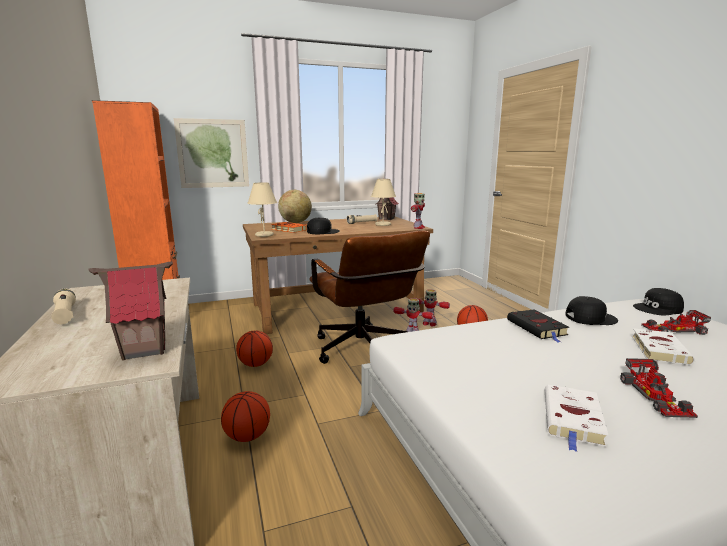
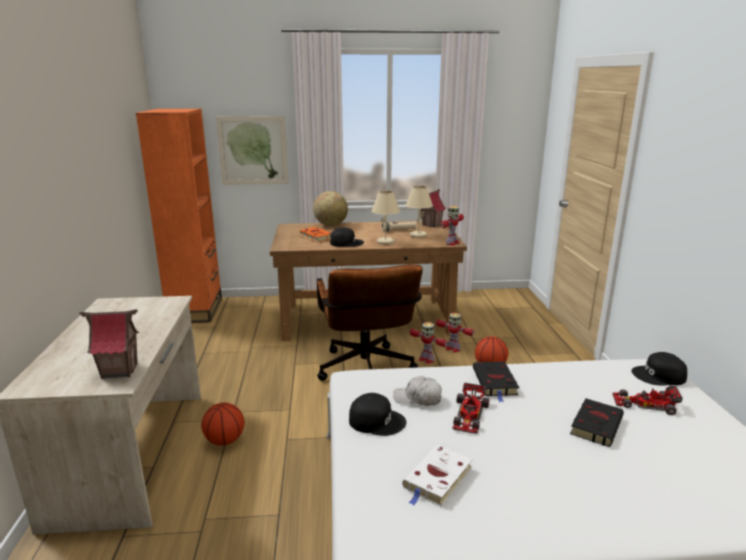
camera: 15 degrees right, 5 degrees up
(65, 314) = (83, 328): beige flashlight -> none
(256, 364) = (261, 372): basketball -> none
(264, 235) = (286, 244): beige table lamp -> beige table lamp (385, 242)
(480, 349) = (418, 398): none -> white cap
(590, 318) = (566, 377): black cap -> black cap (376, 420)
(656, 396) = (536, 471): toy car -> toy car (469, 414)
(658, 349) = (596, 424): white book -> black book

